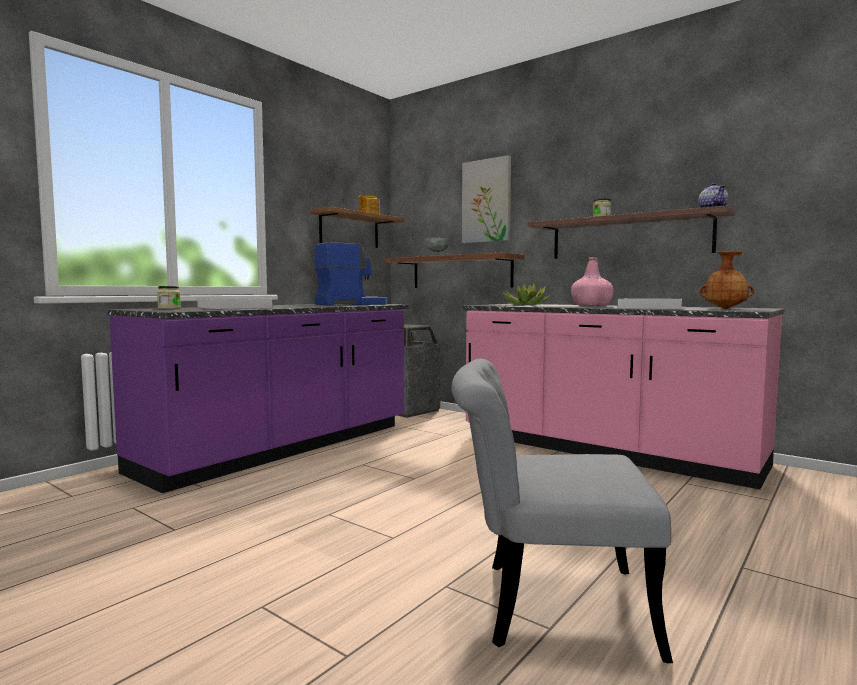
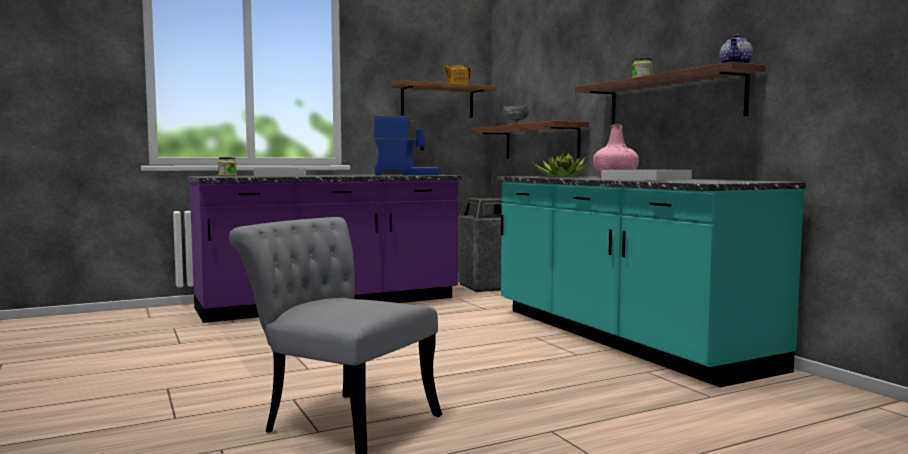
camera: 25 degrees right, 0 degrees up
(486, 201) = (560, 65): picture -> none
(605, 450) = (620, 337): pink counter -> turquoise counter
(725, 308) = (712, 181): brown vase -> none

